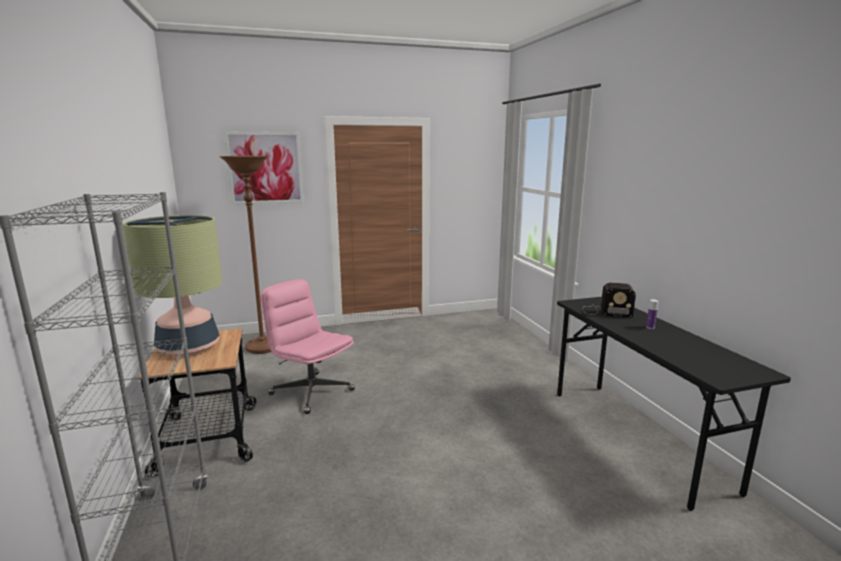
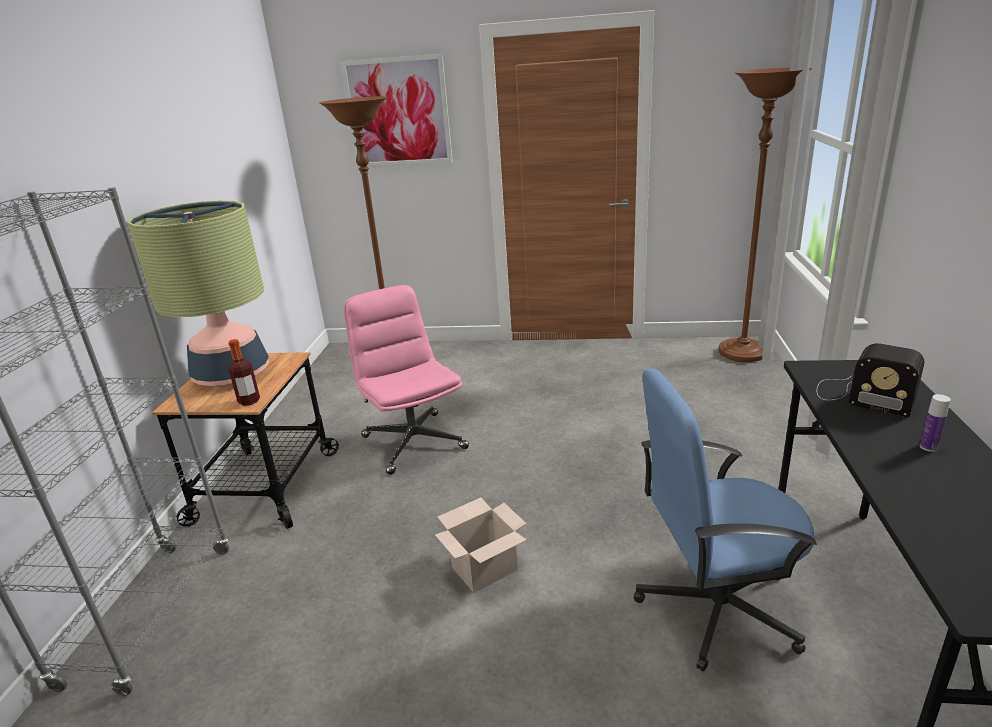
camera: 25 degrees right, 10 degrees up
(221, 360) = (249, 401): none -> bottle
(411, 454) = (485, 567): none -> cardboard box
(490, 318) = (742, 353): none -> brown floor lamp
(555, 445) = (715, 606): none -> blue office chair

